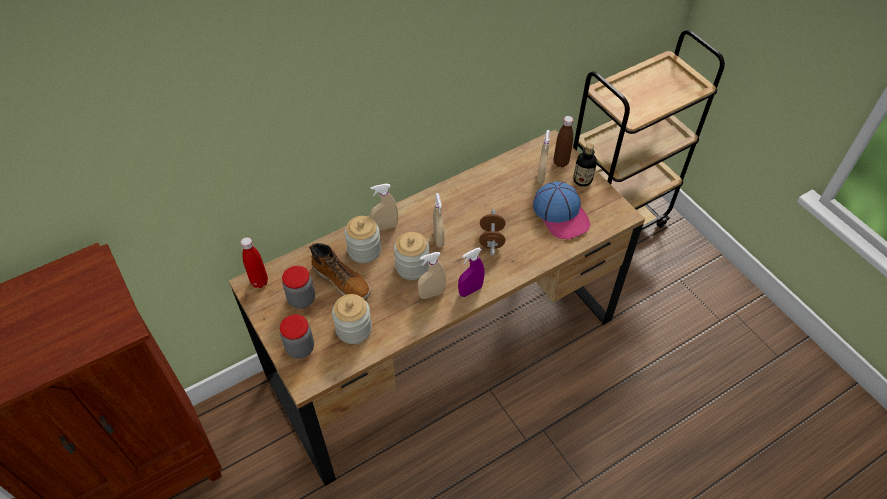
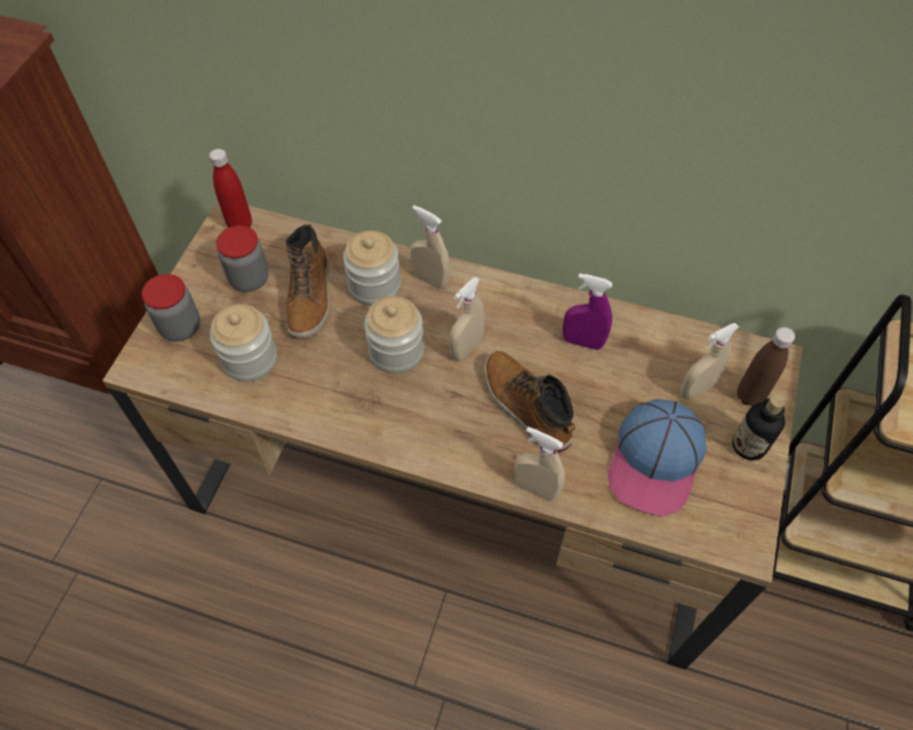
camera: 50 degrees right, 5 degrees up
(431, 293) = (373, 402): beige spray bottle -> beige spray bottle (536, 489)
(470, 290) = (418, 441): purple spray bottle -> purple spray bottle (582, 342)
(491, 239) = (525, 407): brown dumbbell -> boot

